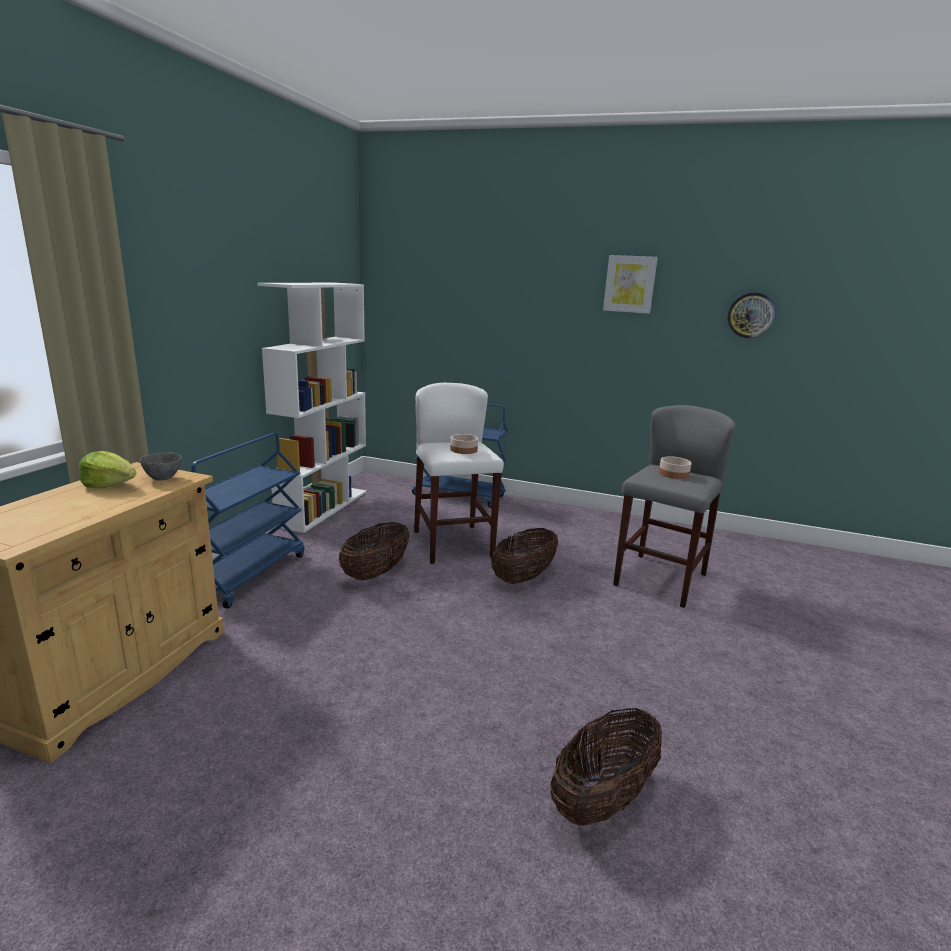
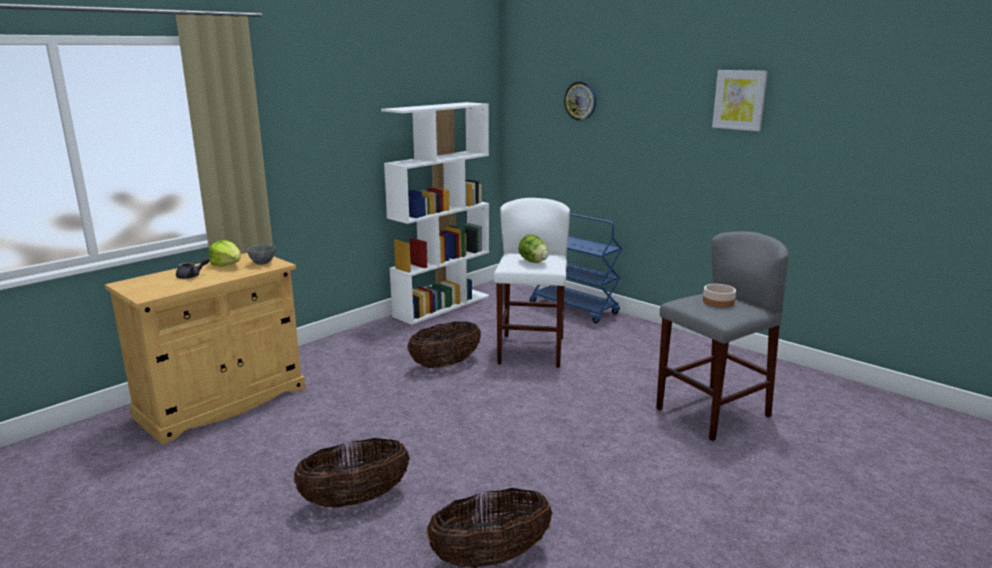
camera: 25 degrees right, 0 degrees up
(67, 506) = (192, 276): none -> grey teapot
(248, 574) = (348, 350): blue cart -> none
(464, 450) = (533, 261): bowl -> lettuce
(523, 577) = (572, 388): basket -> basket (355, 499)
(751, 315) = (869, 134): wall clock -> wall clock (580, 101)

